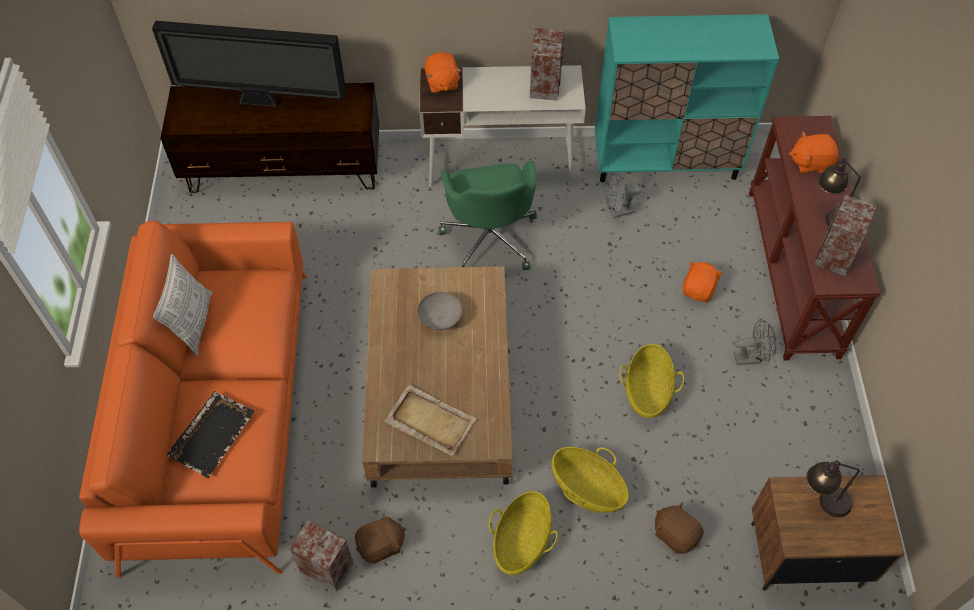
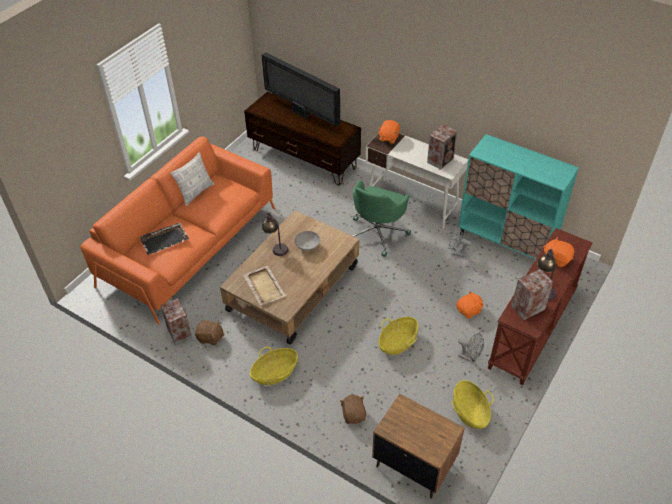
camera: 35 degrees right, 10 degrees down
(587, 488) = (327, 369): basket -> basket (470, 411)
(822, 500) = (418, 419): table lamp -> table lamp (275, 247)

